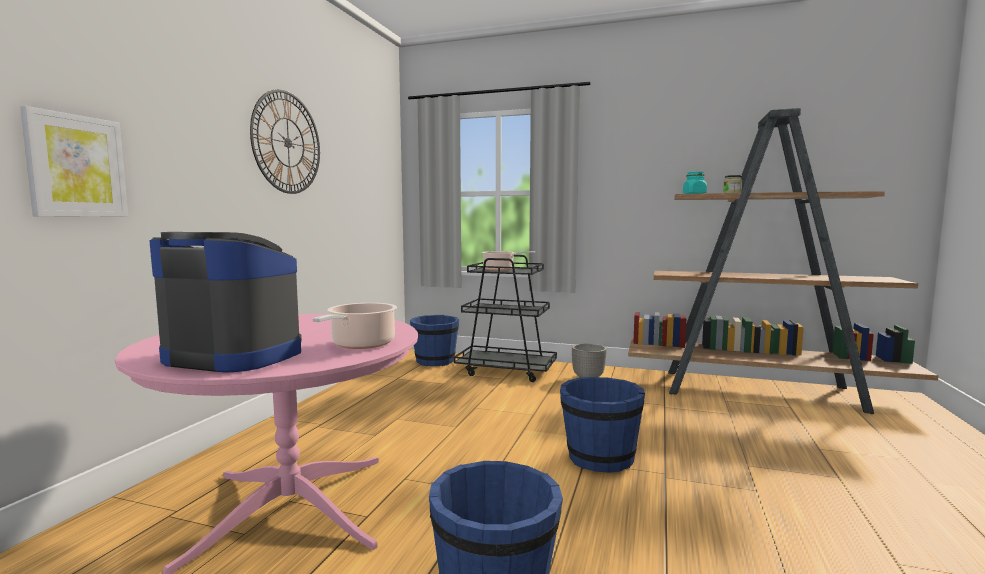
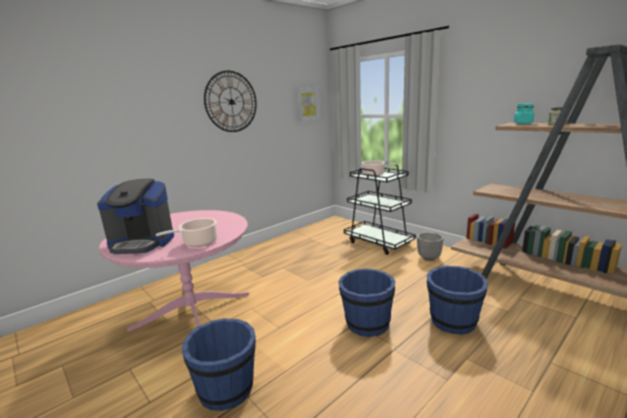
camera: 30 degrees right, 10 degrees up
(76, 166) = (106, 141): picture -> picture (307, 104)
(235, 355) = (142, 243): coffee machine -> coffee machine turned 135 degrees clockwise
(435, 361) = (342, 228): blue bucket -> blue bucket (453, 321)

